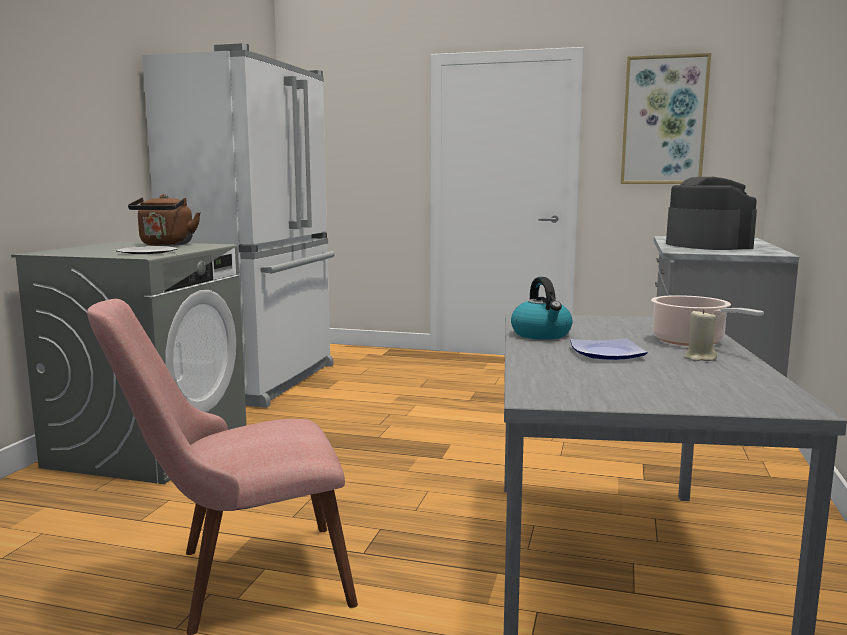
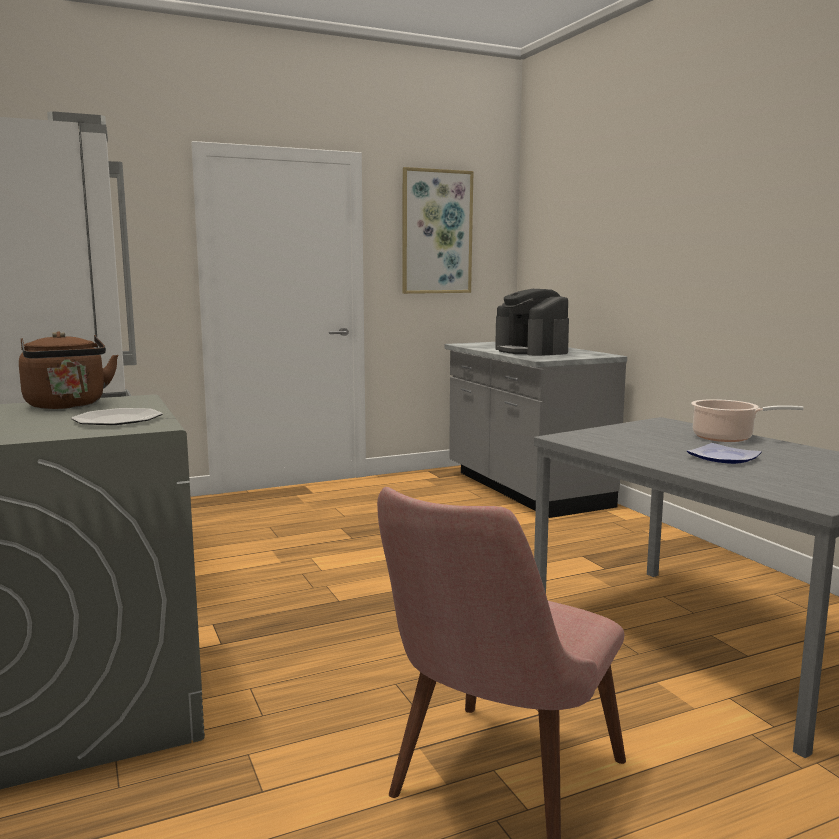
camera: 40 degrees left, 0 degrees up
(542, 334) = (631, 451): kettle -> none
(699, 358) = (775, 450): beige candle -> none
(707, 245) = (531, 351): coffee machine -> coffee machine turned 150 degrees counterclockwise

